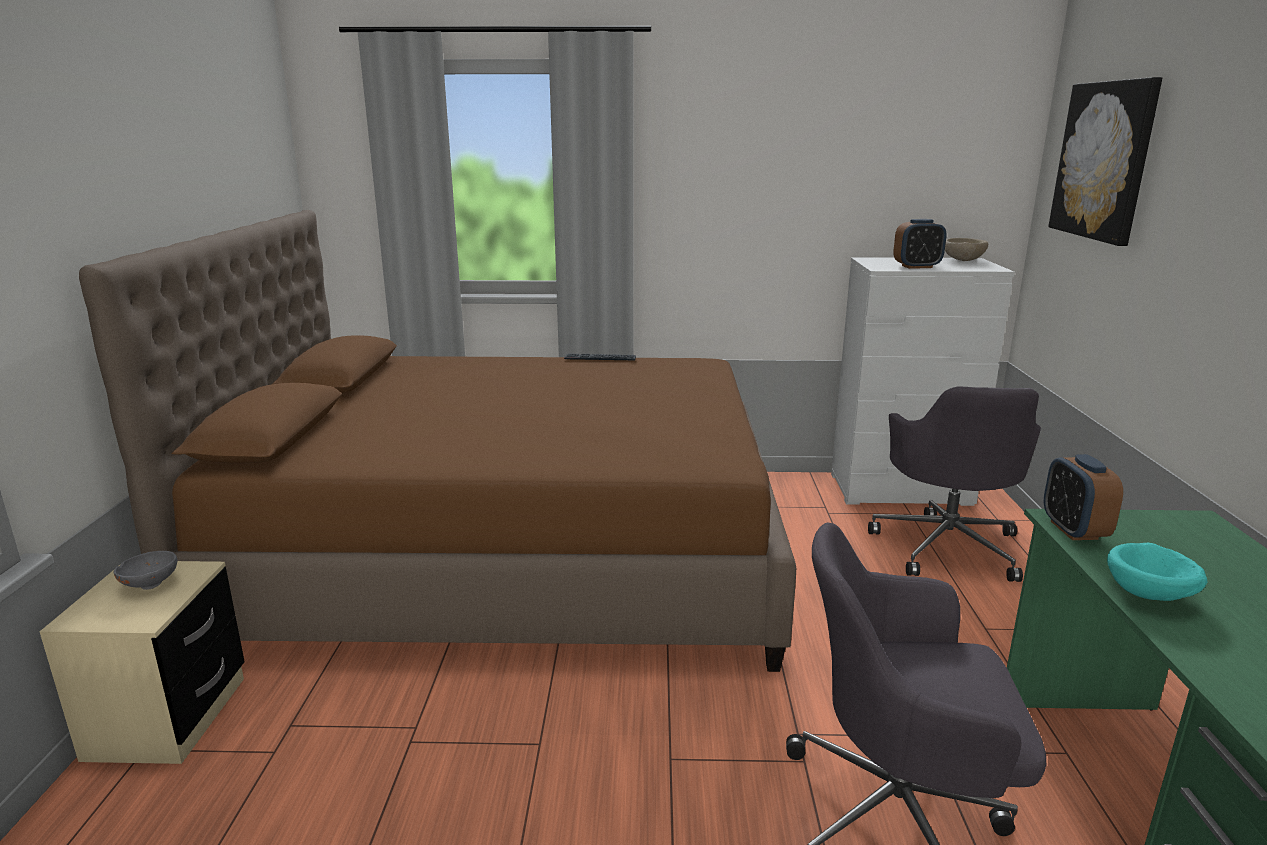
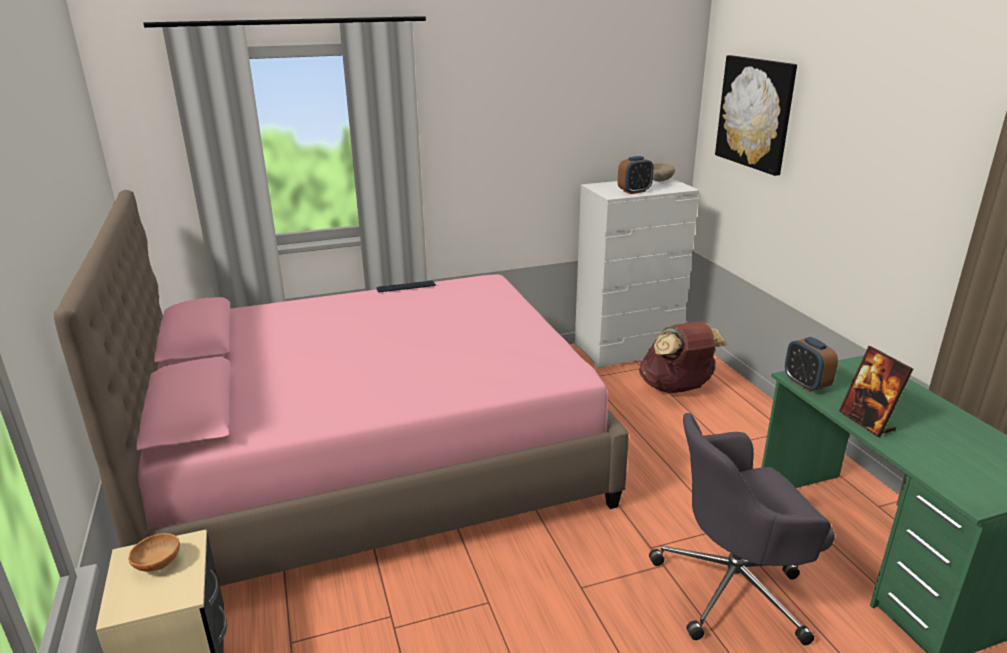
camera: 20 degrees left, 5 degrees up
(150, 583) = (157, 564): grey bowl -> brown bowl
(511, 553) = (374, 459): brown bed -> pink bed
(947, 546) = (676, 388): grey office chair -> brown backpack
(1151, 595) = (867, 422): turquoise bowl -> picture frame

